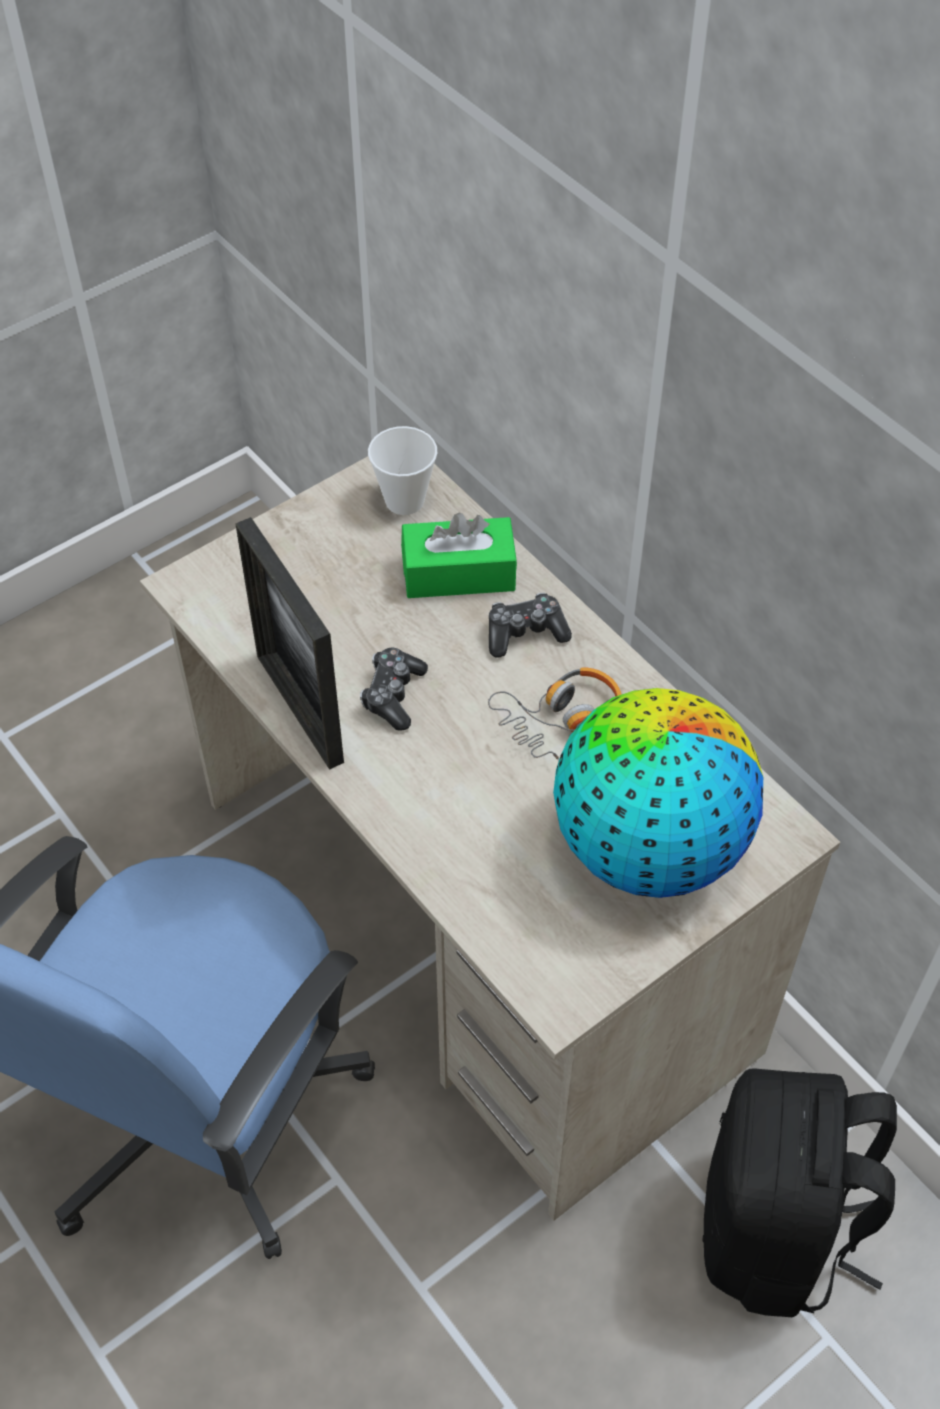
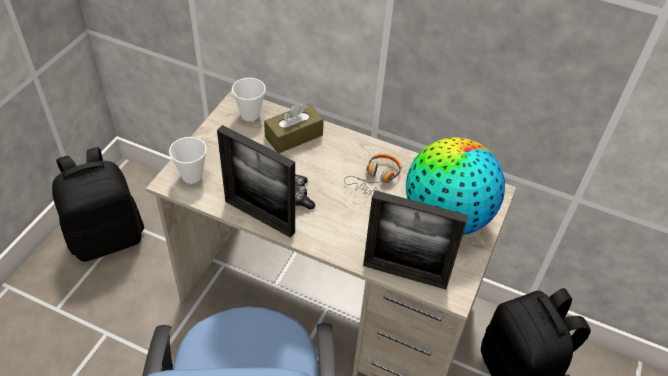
camera: 30 degrees left, 5 degrees down
(148, 637) = (107, 237): none -> black backpack
(229, 585) = (192, 175): none -> cup
(458, 573) = (294, 136): green tissue box -> brown tissue box
(493, 924) = (405, 274): none -> picture frame
(525, 632) = (338, 150): game controller -> none

